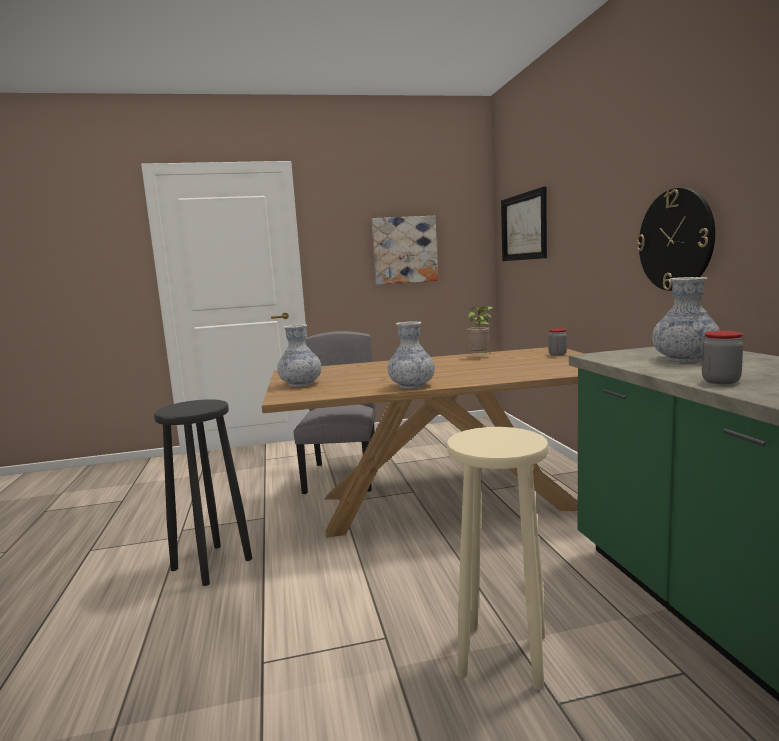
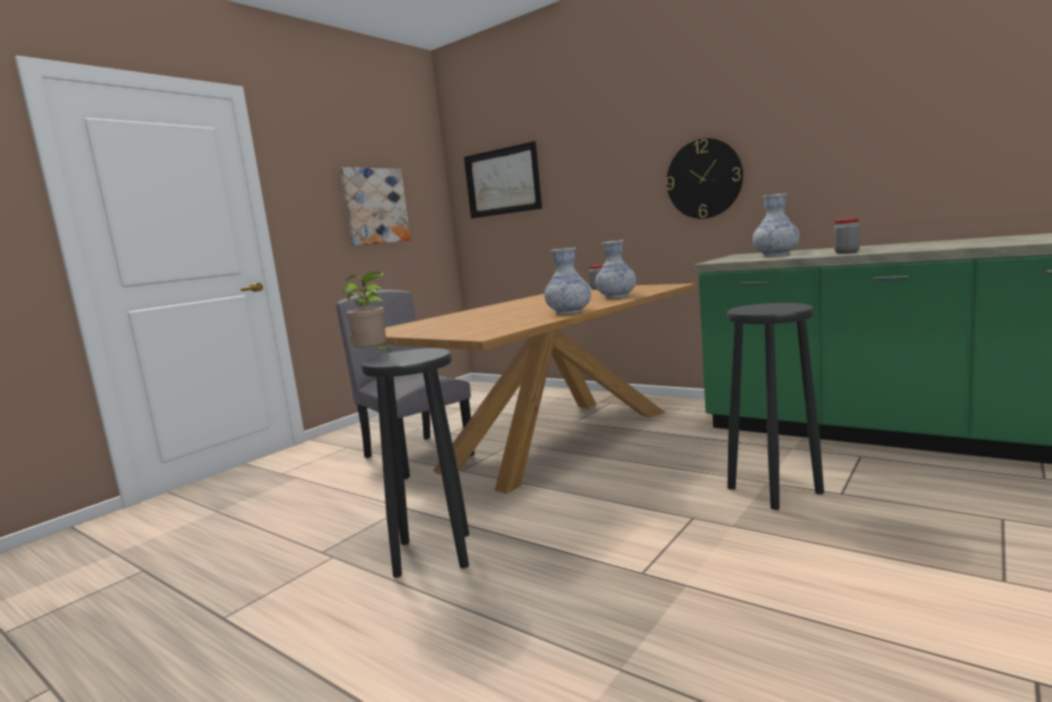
camera: 40 degrees left, 0 degrees up
(300, 384) = (448, 330): vase -> vase (616, 296)
(480, 357) = (539, 298): potted plant -> potted plant (374, 357)
(502, 656) = (775, 490): beige stool -> black stool

